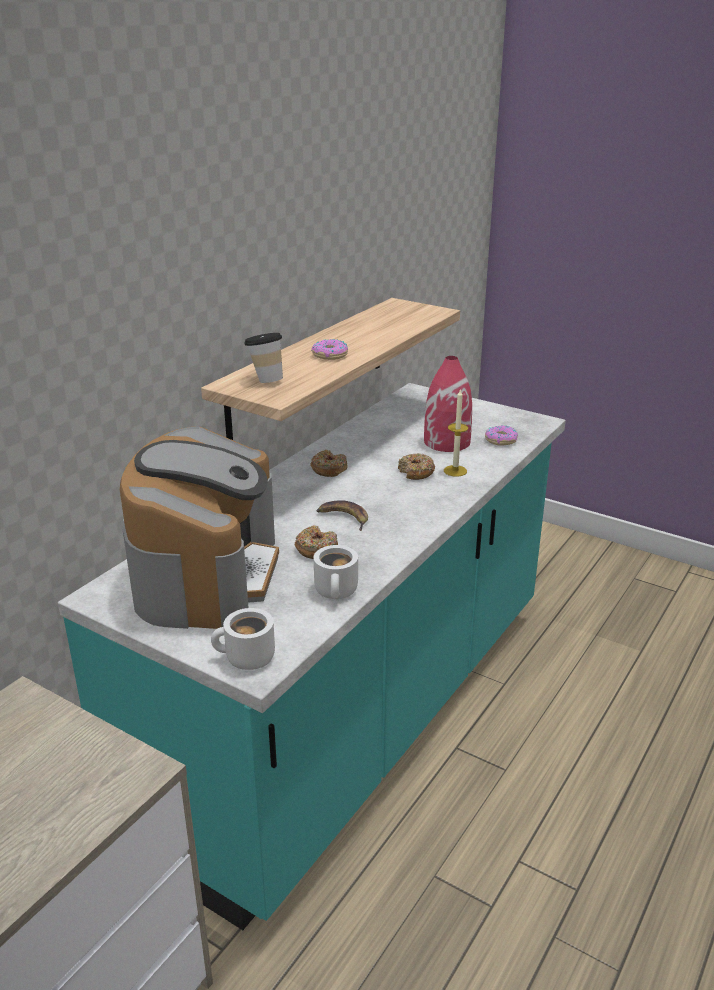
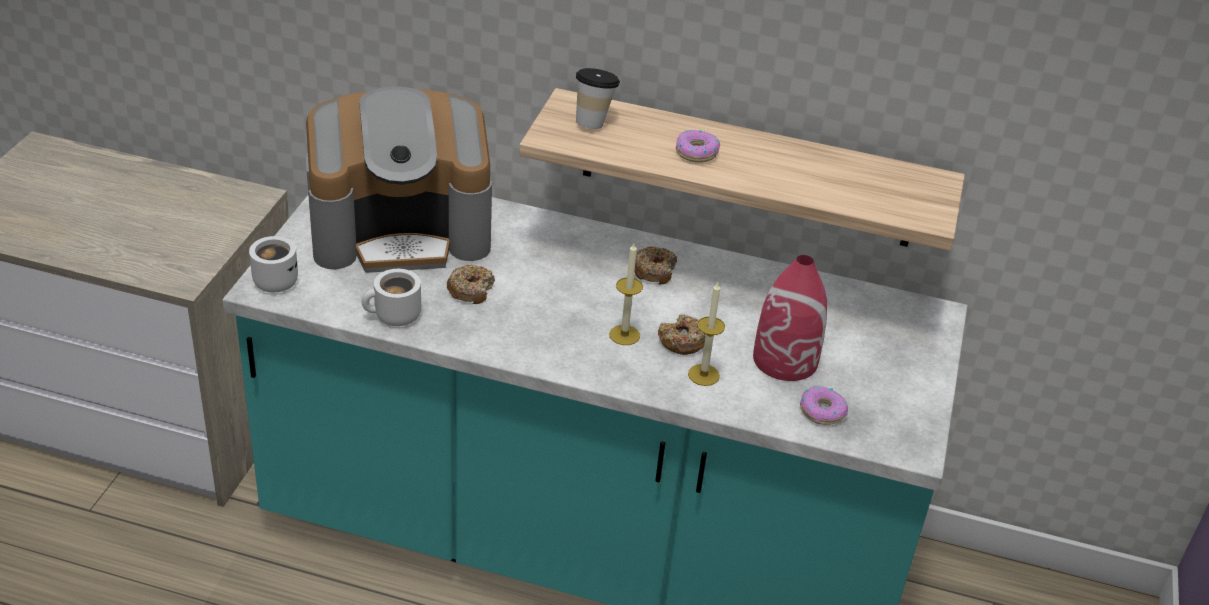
camera: 70 degrees right, 10 degrees up
(344, 517) = (544, 299): banana -> none
(401, 492) = (624, 335): none -> candle

